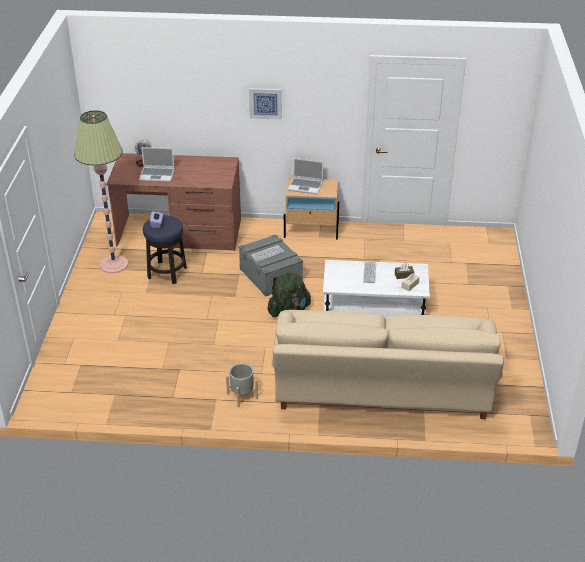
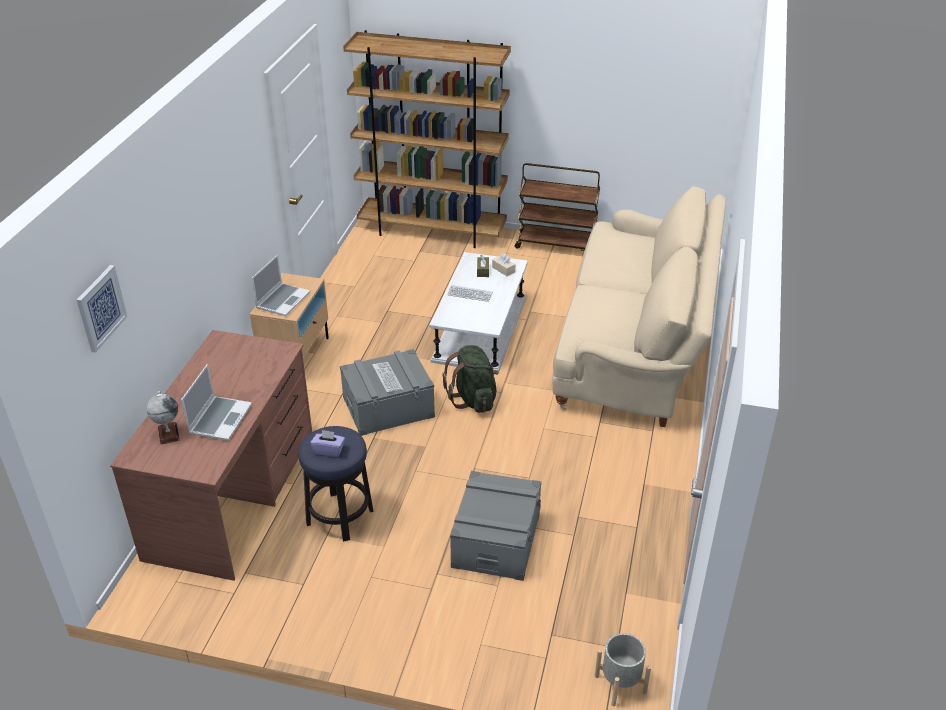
camera: 80 degrees left, 0 degrees up
(114, 264) = (289, 585): floor lamp -> none
(154, 335) = (496, 540): none -> grey storage box
(242, 396) = (638, 458): grey planter -> grey planter (620, 684)
(265, 103) = (211, 221): picture -> picture (100, 308)
(499, 265) = (432, 231): none -> brown bookcase
(515, 334) = (556, 245): none -> brown cart

